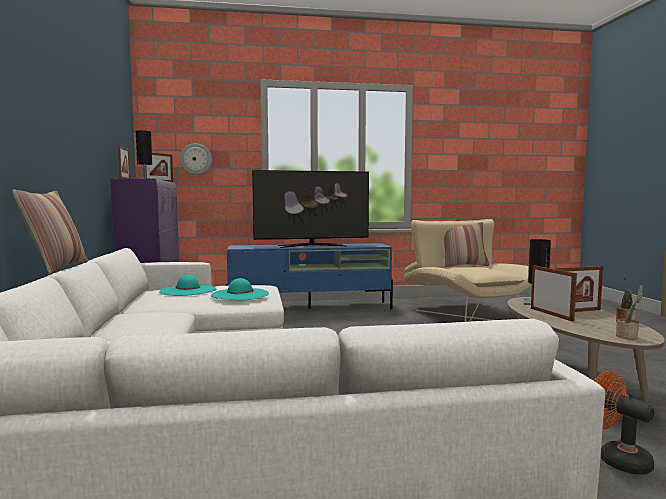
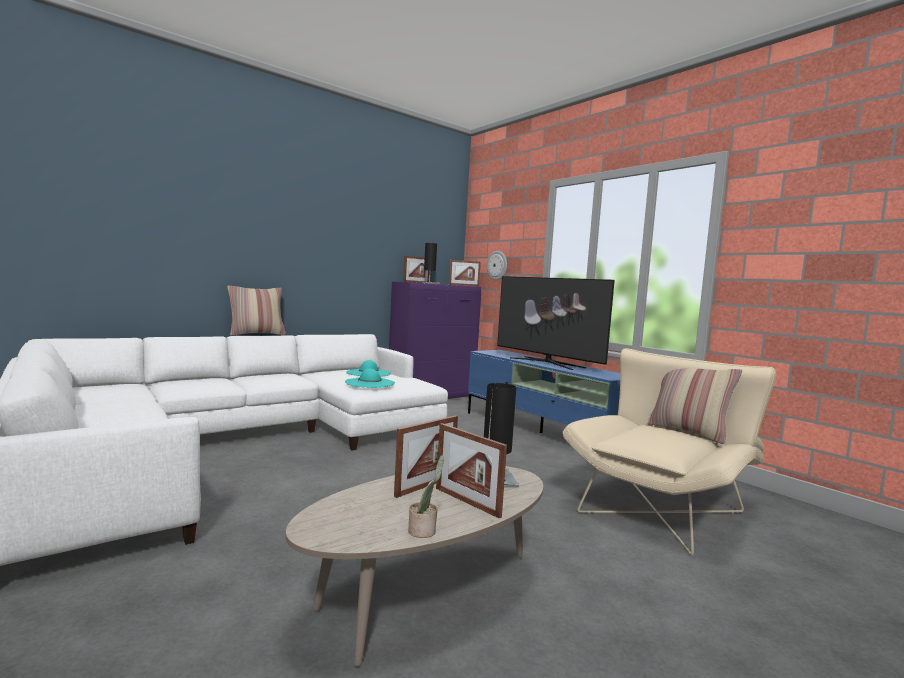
camera: 60 degrees right, 0 degrees up
(617, 459) = (185, 625): orange fan -> none
(628, 336) = (326, 526): potted plant -> none

